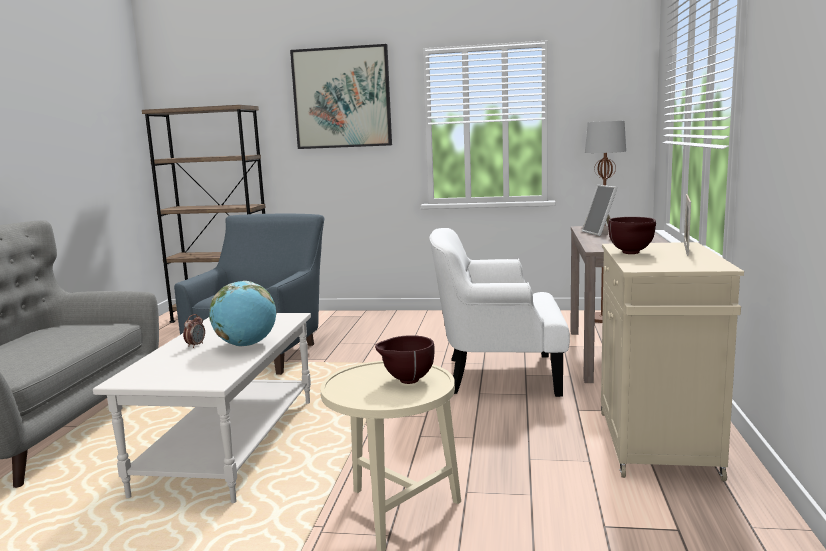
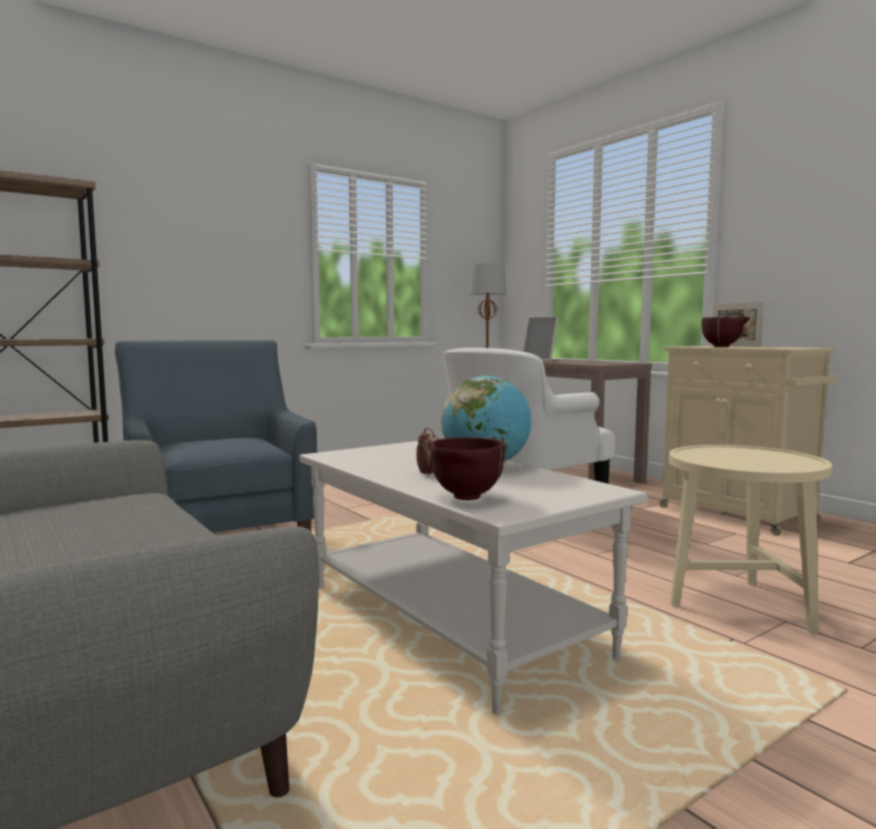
camera: 45 degrees left, 5 degrees down
(342, 98) = (211, 203): picture -> none
(406, 381) = (748, 455): brown bowl -> brown bowl (465, 498)

